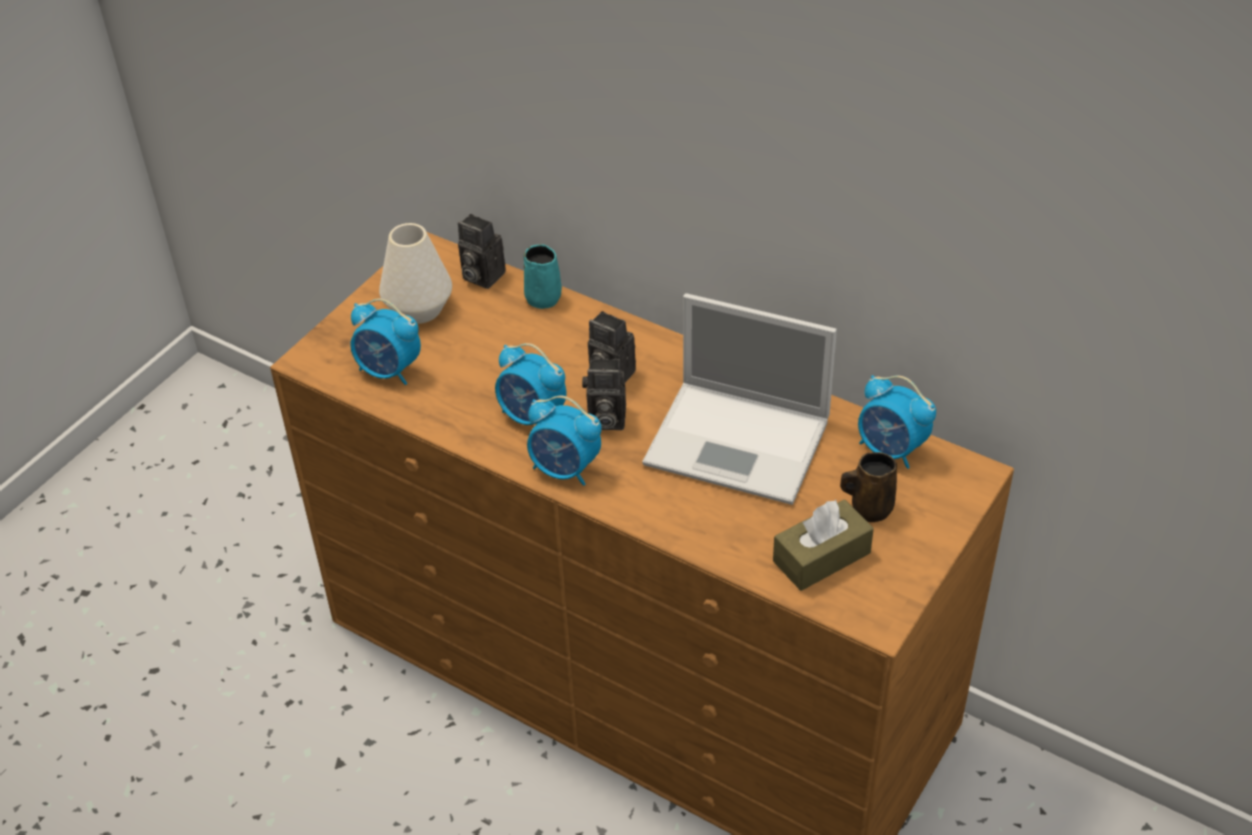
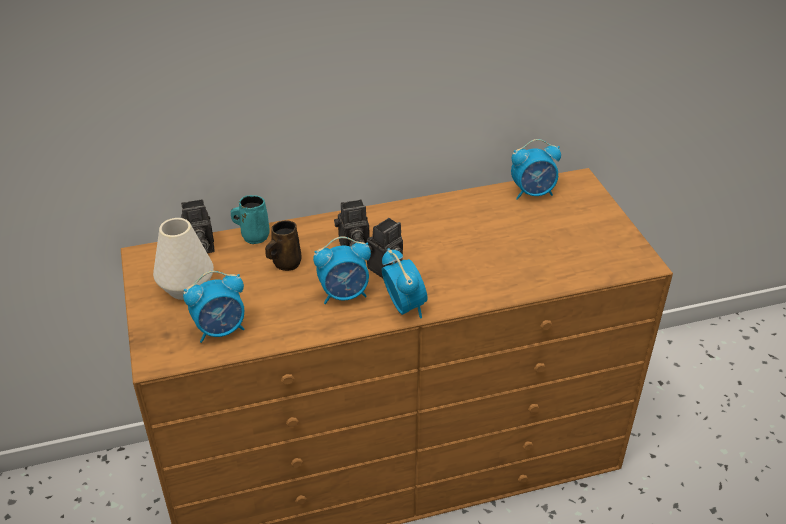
camera: 50 degrees left, 5 degrees down
(565, 469) = (404, 306): alarm clock -> alarm clock turned 90 degrees counterclockwise
(740, 442) = (466, 234): laptop -> none
(821, 557) = (580, 256): brown tissue box -> none
(869, 508) = (564, 222): brown mug -> brown mug (285, 263)

